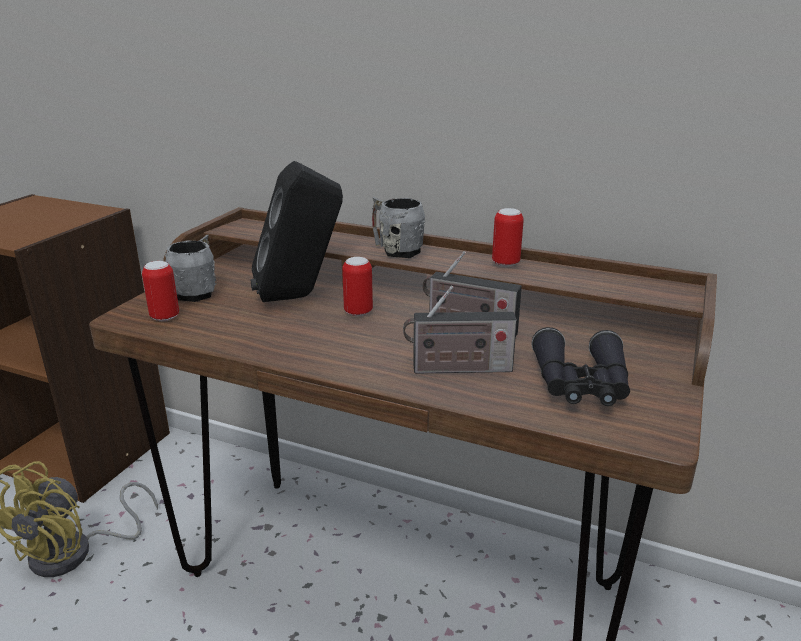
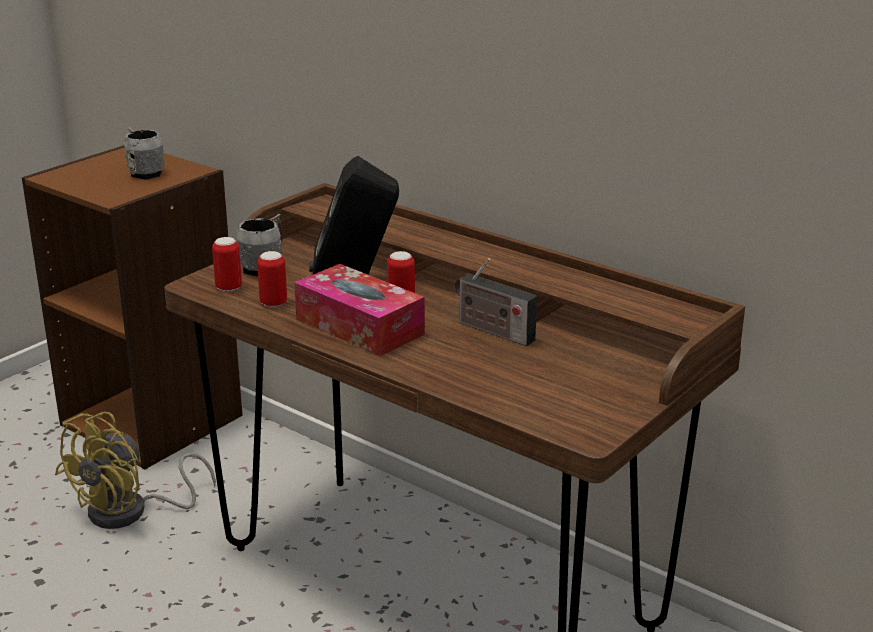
camera: 15 degrees right, 0 degrees up
(327, 341) = (359, 326): none -> tissue box
(396, 250) = (454, 247): grey mug -> grey mug (144, 172)
(457, 369) = (459, 364): radio -> none
(505, 263) = (551, 272): can -> can (273, 303)
(581, 384) = (558, 389): black binoculars -> none

